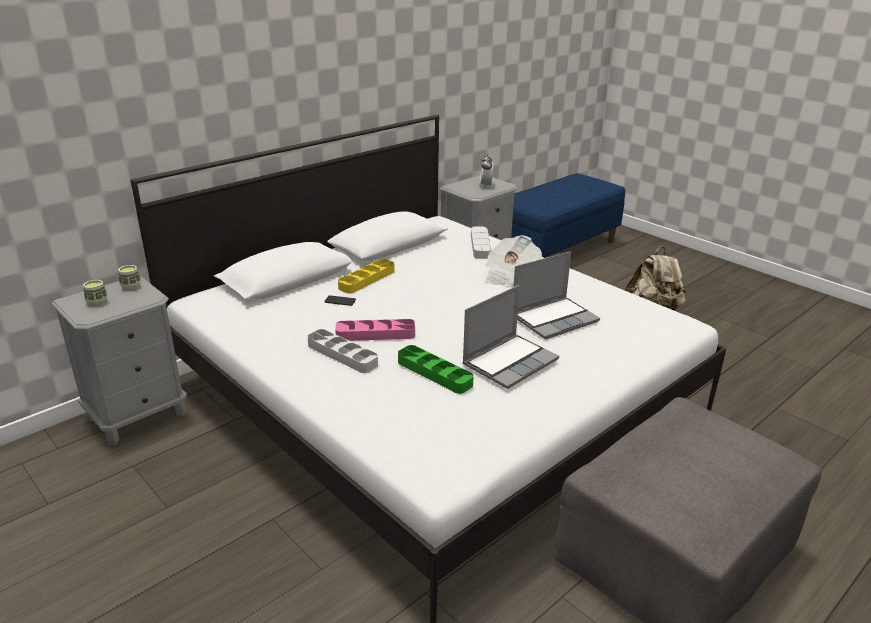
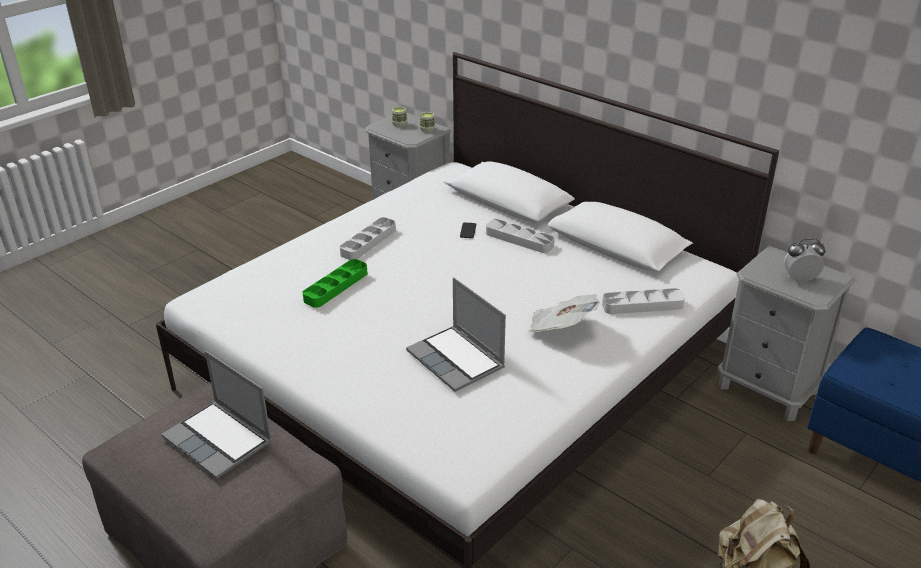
camera: 85 degrees right, 5 degrees up
(367, 279) = (519, 239): yellow tray -> grey tray
(375, 334) = (405, 254): pink tray -> none
(510, 362) = (359, 328): laptop -> laptop (220, 440)

